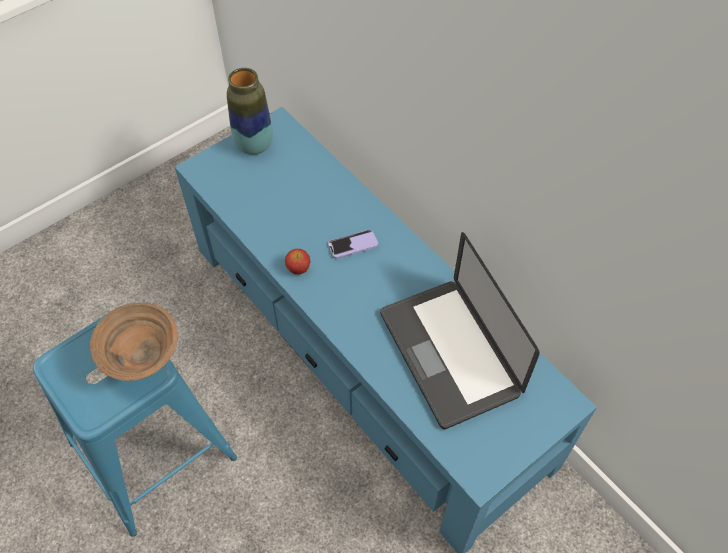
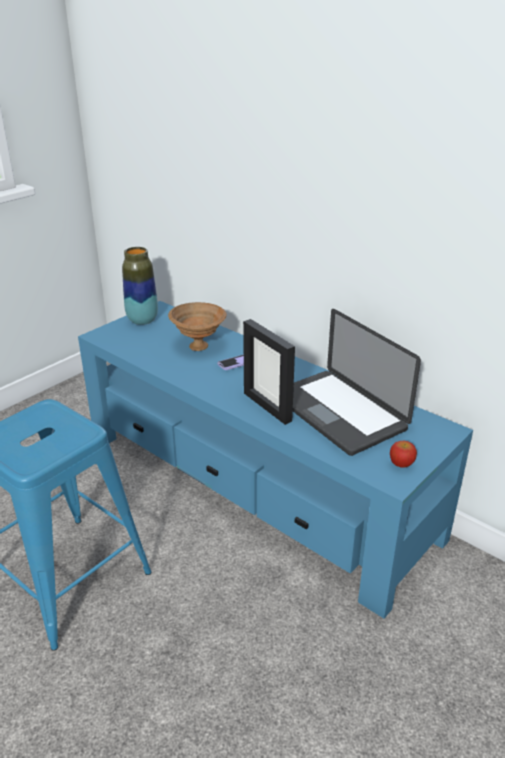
camera: 10 degrees left, 25 degrees down
(145, 363) = (76, 427): brown bowl -> brown bowl (198, 346)
(298, 269) = (196, 379): apple -> apple (401, 464)
(371, 330) = (268, 406): none -> picture frame

